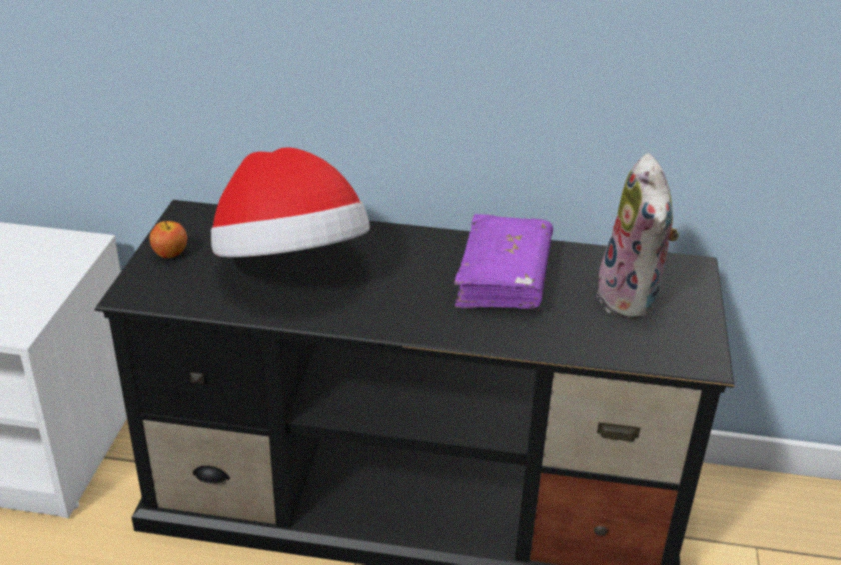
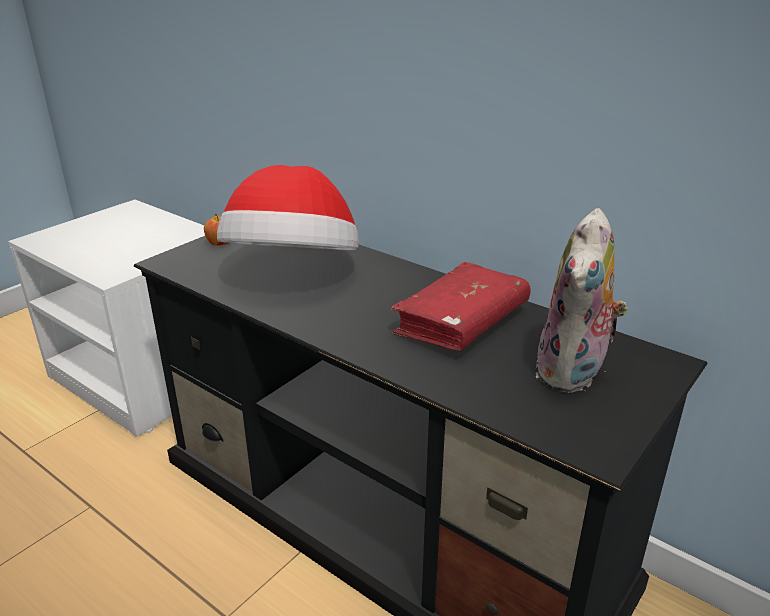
camera: 30 degrees right, 5 degrees down
(503, 277) = (461, 322): purple book -> red book

